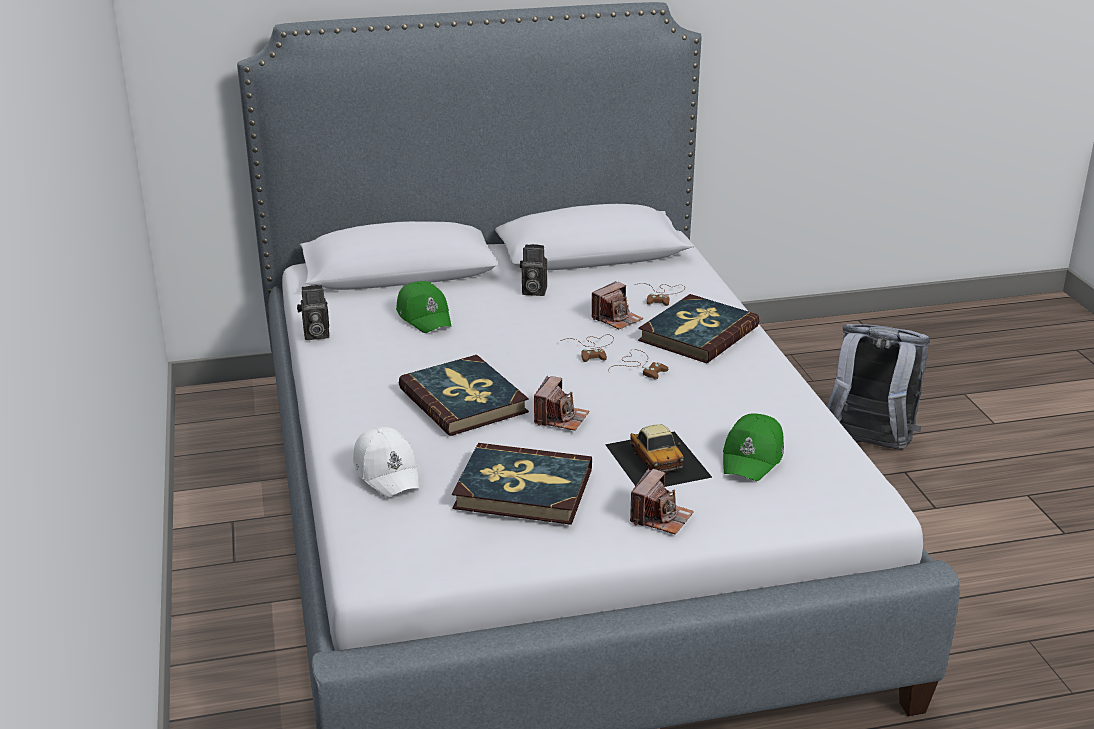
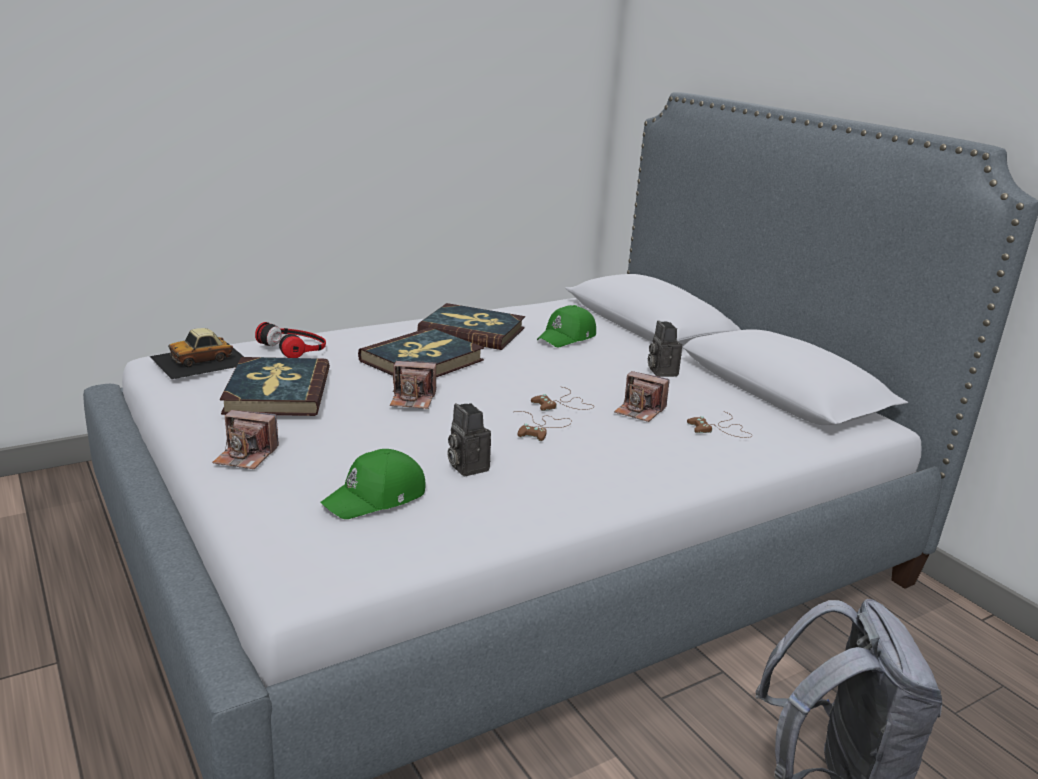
camera: 70 degrees right, 5 degrees down
(315, 335) = (504, 309): camera -> camera (466, 466)
(387, 472) = (295, 347): white cap -> headphones
(658, 460) = (354, 448): toy car -> toy car (201, 360)
(697, 333) = (644, 453): book -> book (472, 331)
(753, 457) = (376, 498): green cap -> green cap turned 45 degrees counterclockwise

